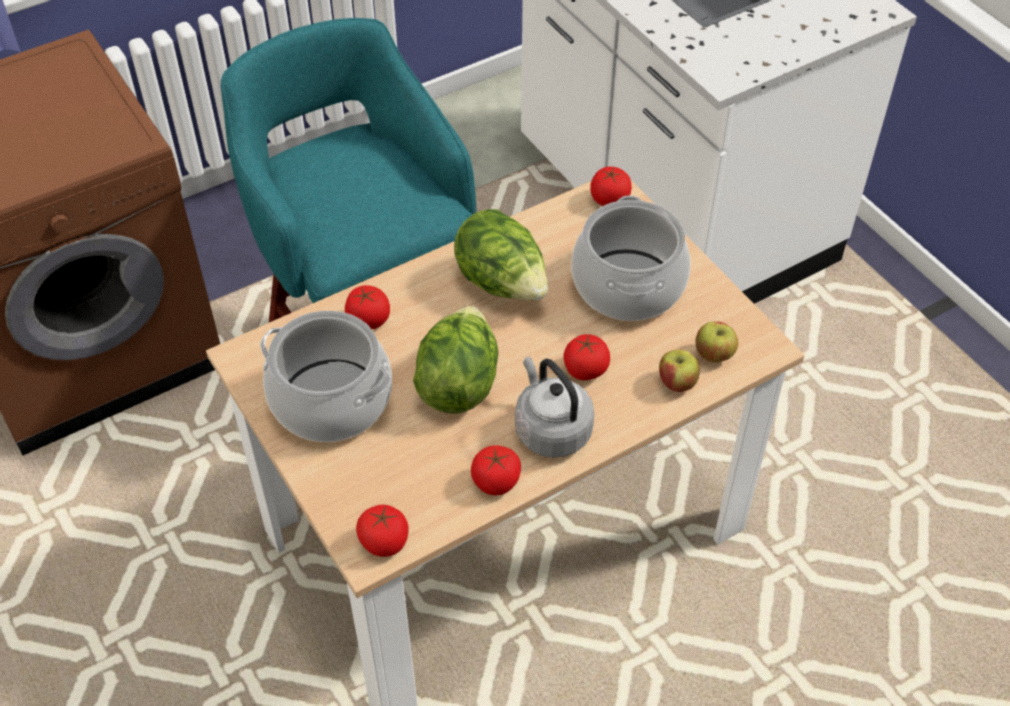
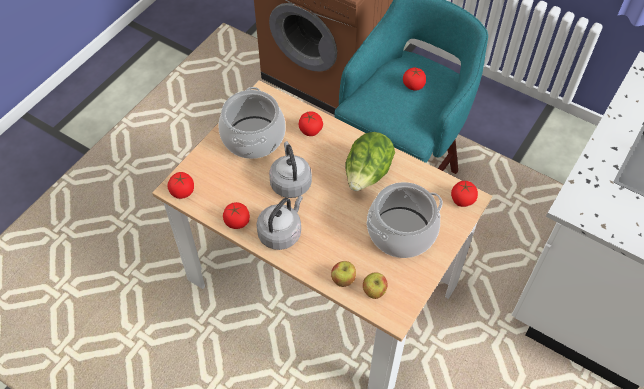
camera: 65 degrees right, 5 degrees up
(458, 383) = (290, 182): lettuce -> grey kettle
(585, 370) = (329, 233): tomato -> tomato (413, 85)

